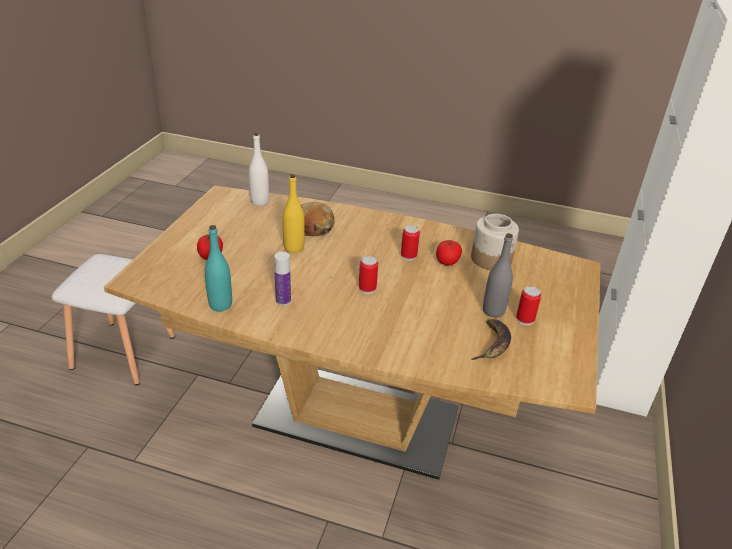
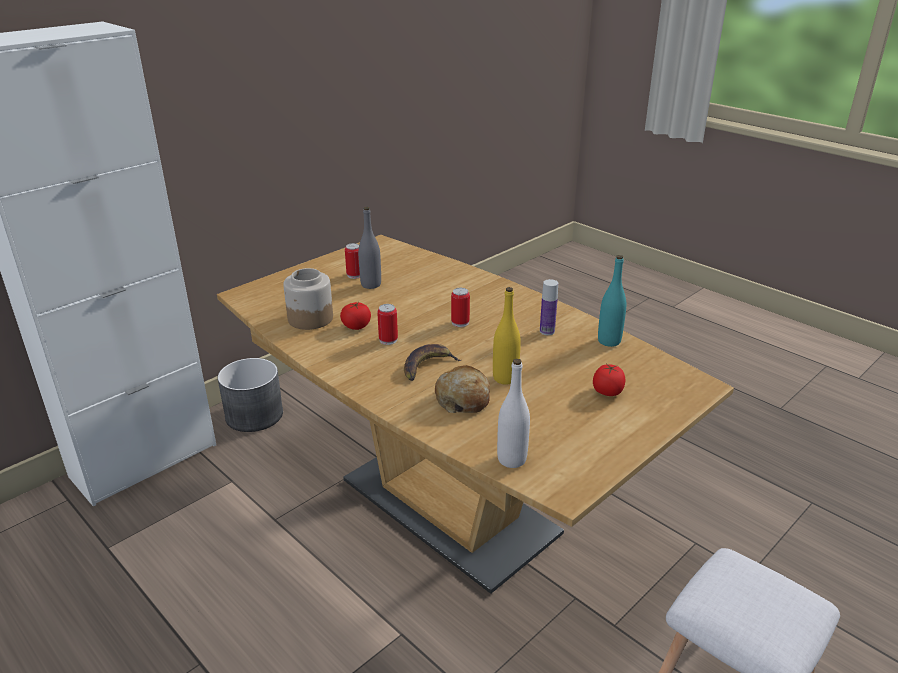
camera: 150 degrees left, 5 degrees down
(492, 344) = (401, 269): banana -> banana (427, 366)
(607, 446) = (254, 415): none -> grey planter

